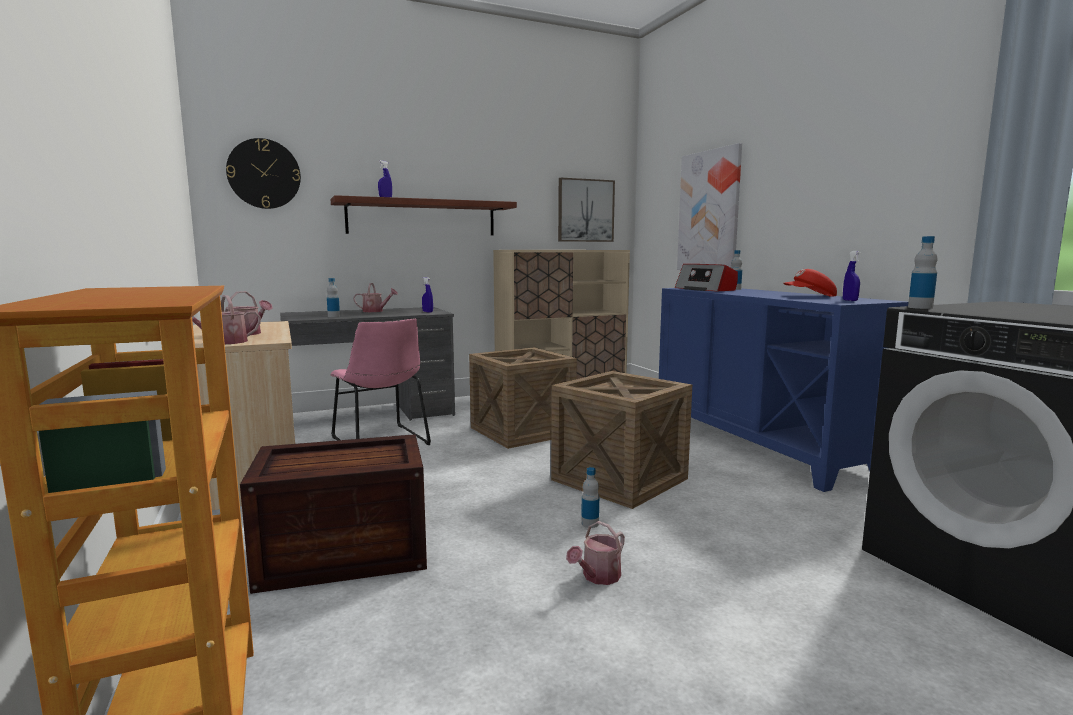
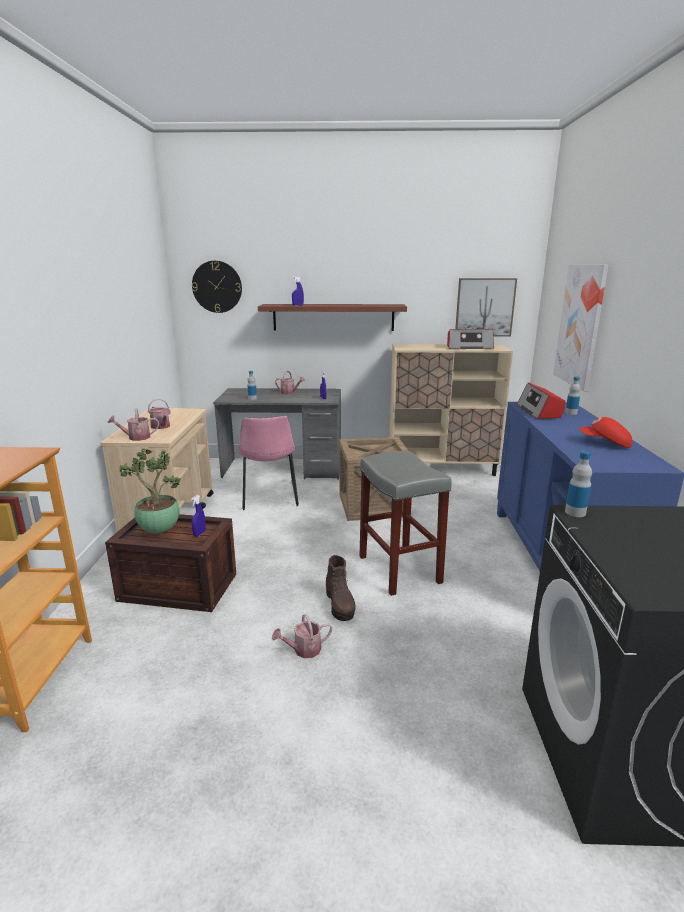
camera: 25 degrees right, 10 degrees up
(314, 462) = (158, 530): none -> potted plant
(581, 249) = (468, 347): none -> radio
(590, 524) = (340, 605): bottle -> brown boot
(619, 479) = (400, 570): crate -> grey stool
(850, 300) = (620, 461): blue spray bottle -> blue spray bottle (199, 534)

